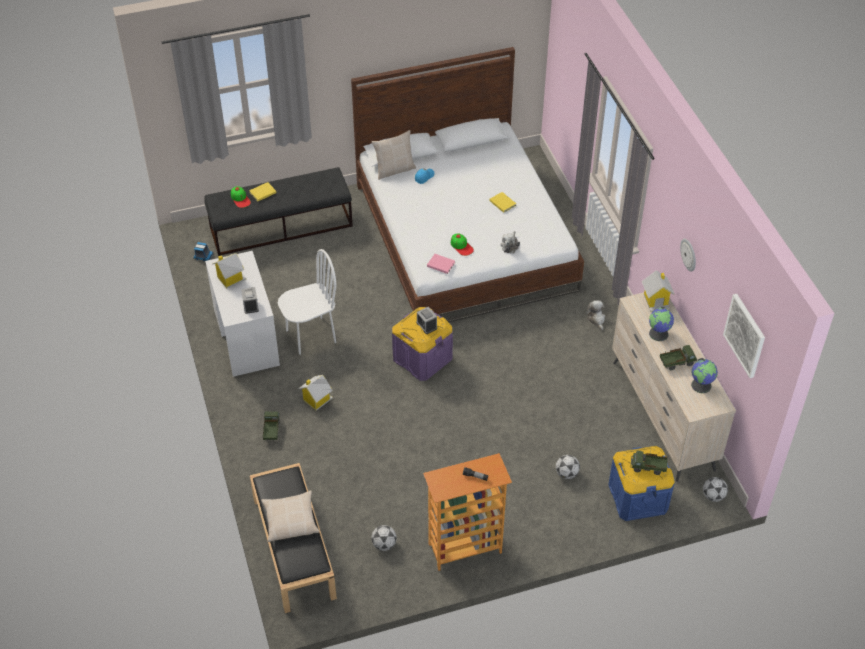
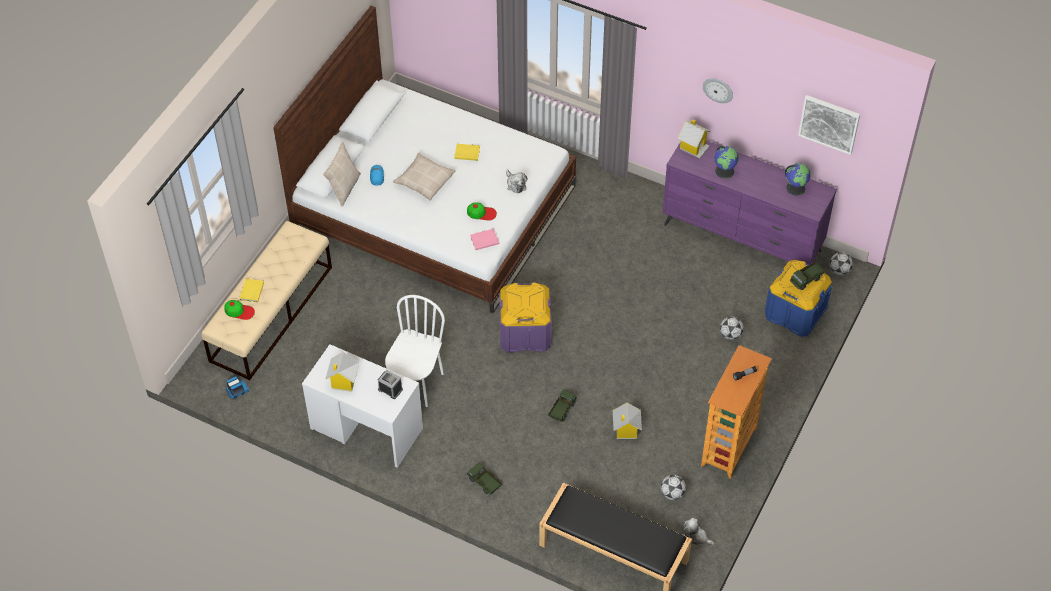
camera: 45 degrees left, 5 degrees up
(281, 227) = (271, 313): black bench -> beige bench
(290, 520) = (615, 527): beige pillow -> beige pillow (424, 181)
(316, 400) = (487, 430): toy house -> toy house (625, 430)
(426, 325) = (529, 298): alarm clock -> none
(596, 319) = (613, 199): plush toy -> plush toy (696, 537)
(662, 415) = (742, 238): beige dresser -> purple dresser
(676, 363) = (761, 184): toy truck -> toy truck (562, 410)

